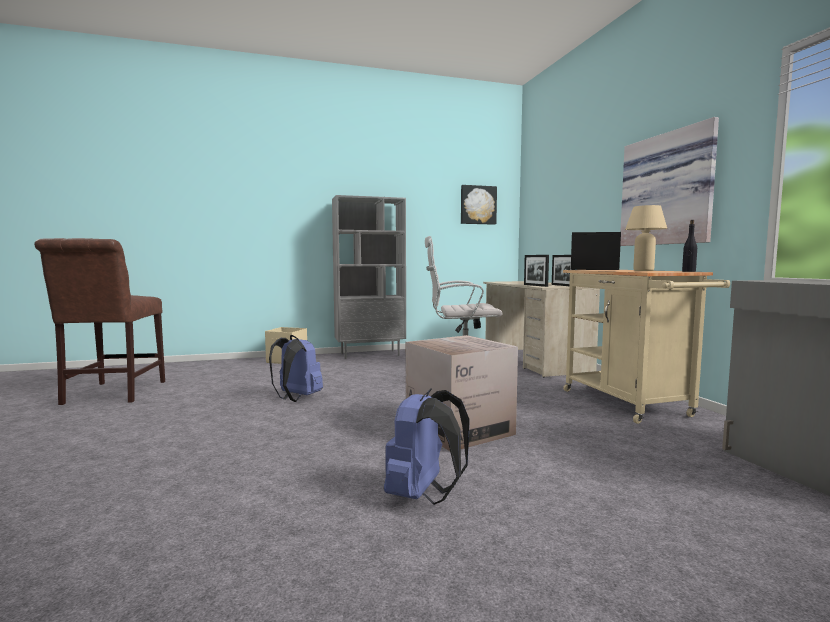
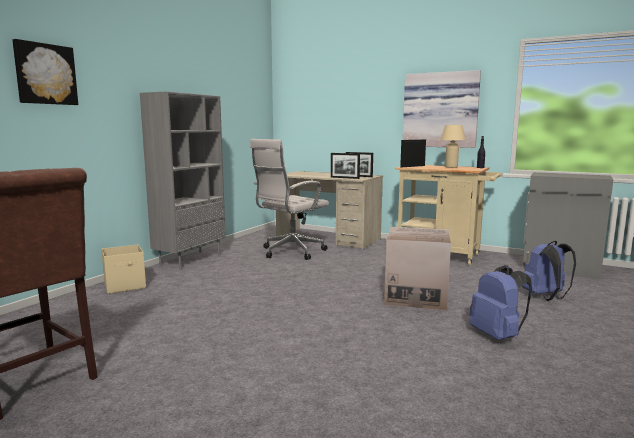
camera: 45 degrees left, 5 degrees up
(296, 398) = (255, 314): blue backpack -> blue backpack (546, 297)
(478, 205) = (248, 101): picture -> picture (45, 74)

